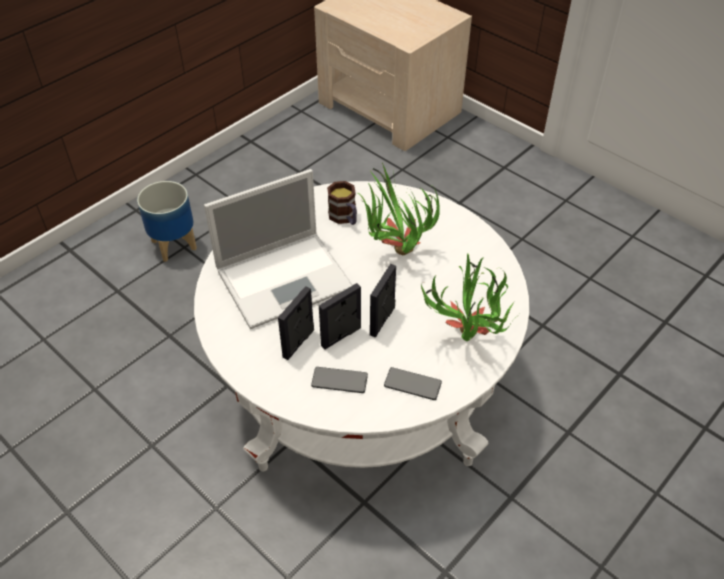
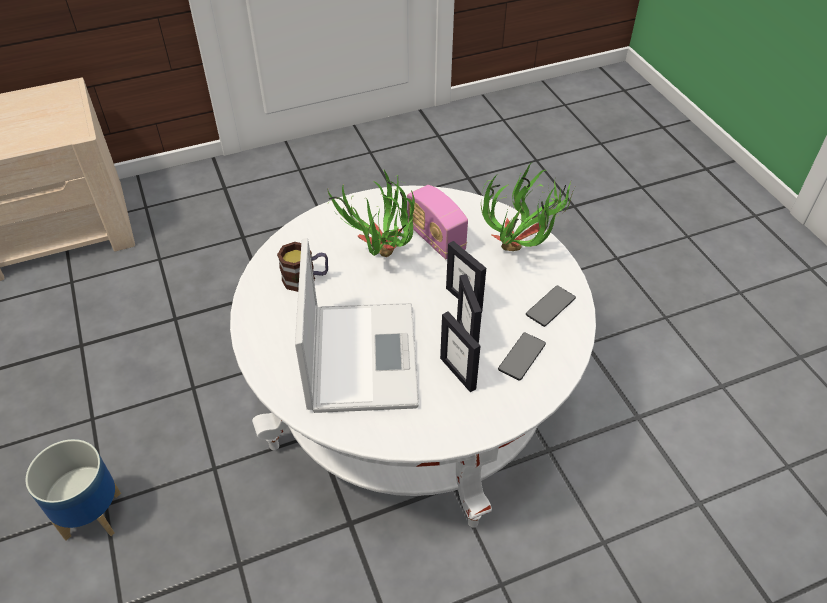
camera: 65 degrees left, 0 degrees up
(445, 277) = (435, 238): none -> radio

